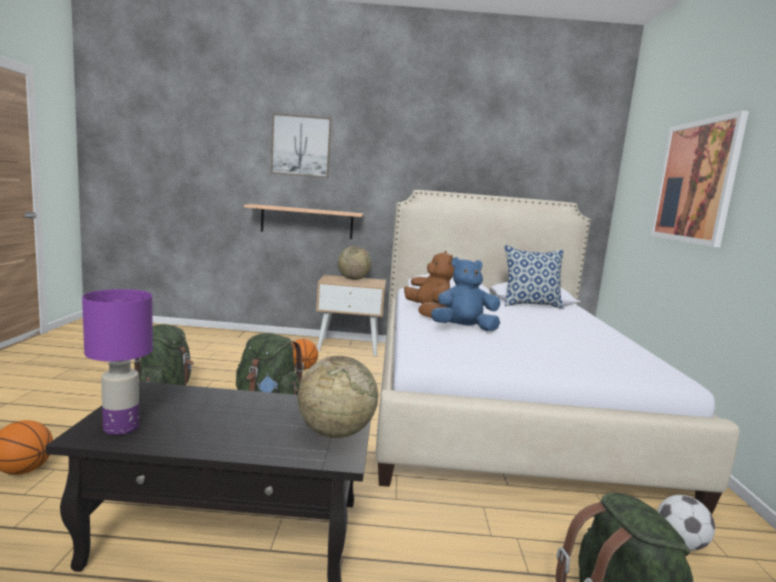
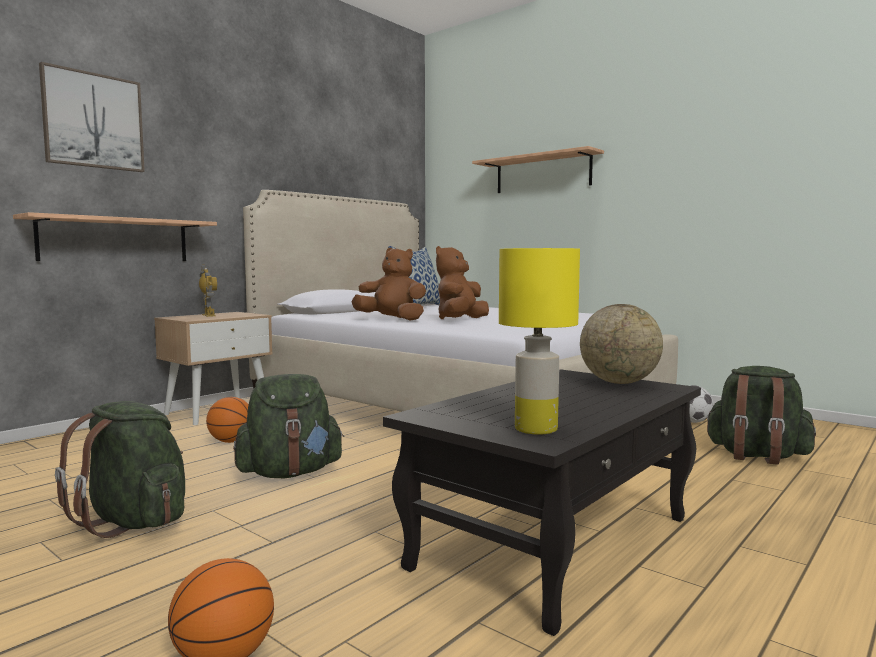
camera: 50 degrees left, 5 degrees down
(120, 428) = (535, 429): purple table lamp -> yellow table lamp
(353, 279) = (209, 315): globe -> toy robot
(463, 329) = (460, 320): blue plush toy -> brown plush toy
(695, 182) = (542, 173): picture -> shelf

